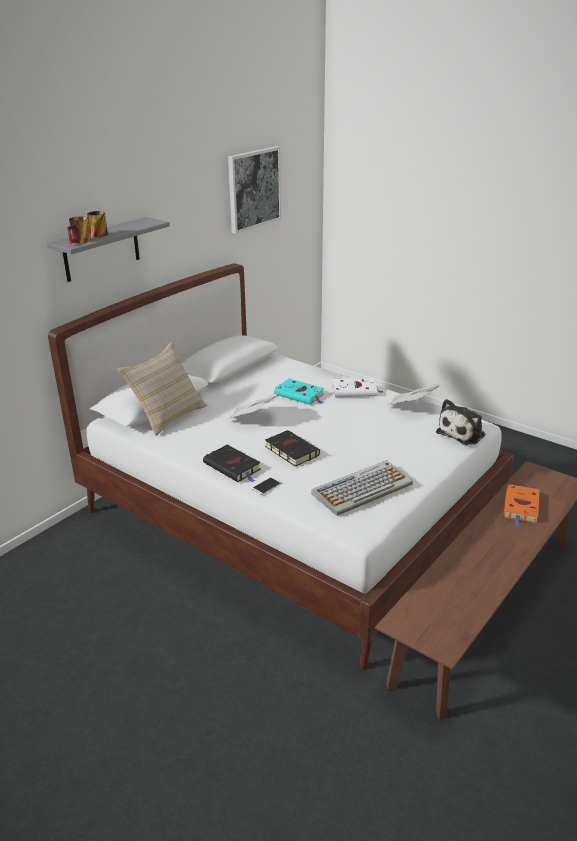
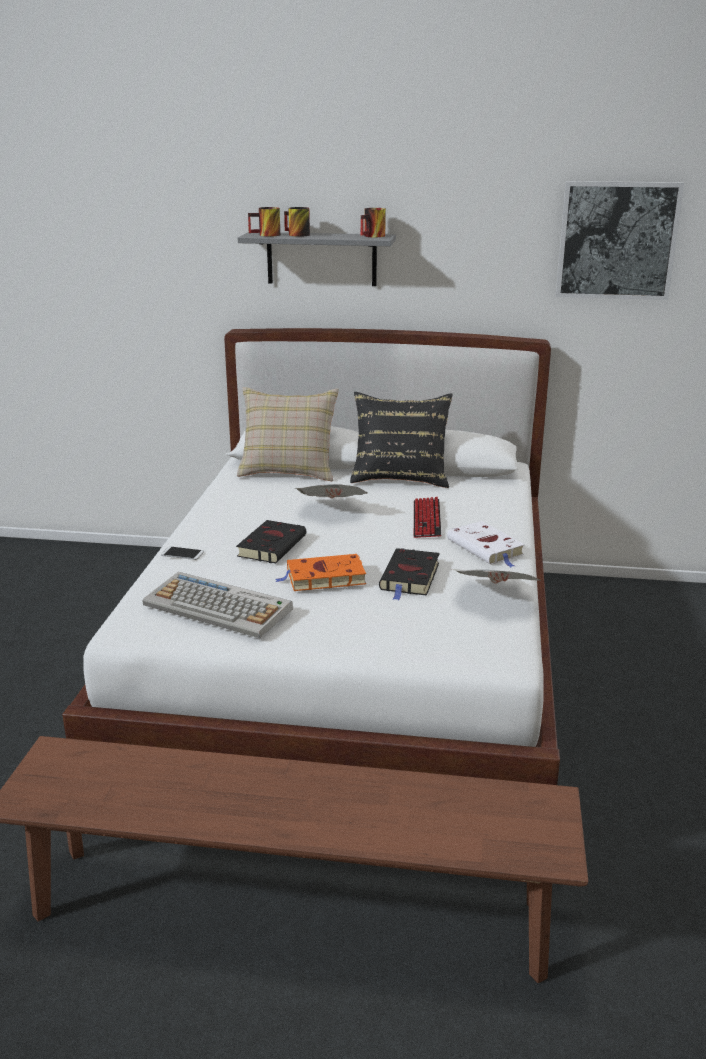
camera: 60 degrees right, 5 degrees down
(146, 222) = (373, 236): none -> mug
(227, 384) = (400, 477): none -> black pillow
(233, 467) = (208, 528): black book -> black book (410, 578)
(300, 395) = (426, 519): turquoise book -> keyboard
(463, 433) = (461, 652): plush toy -> none
(521, 507) = (415, 808): orange book -> orange book (323, 578)

